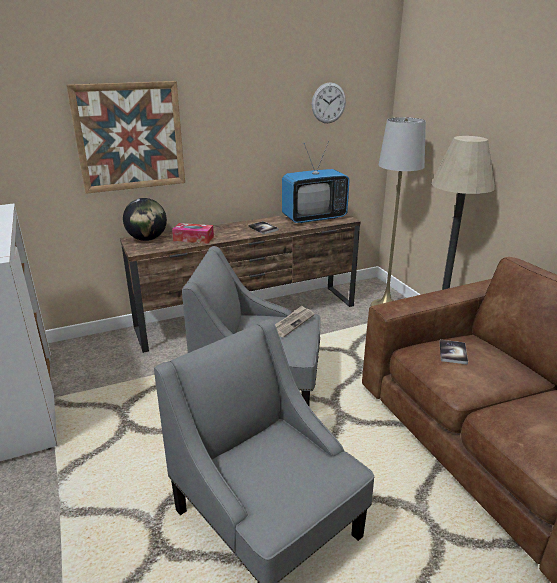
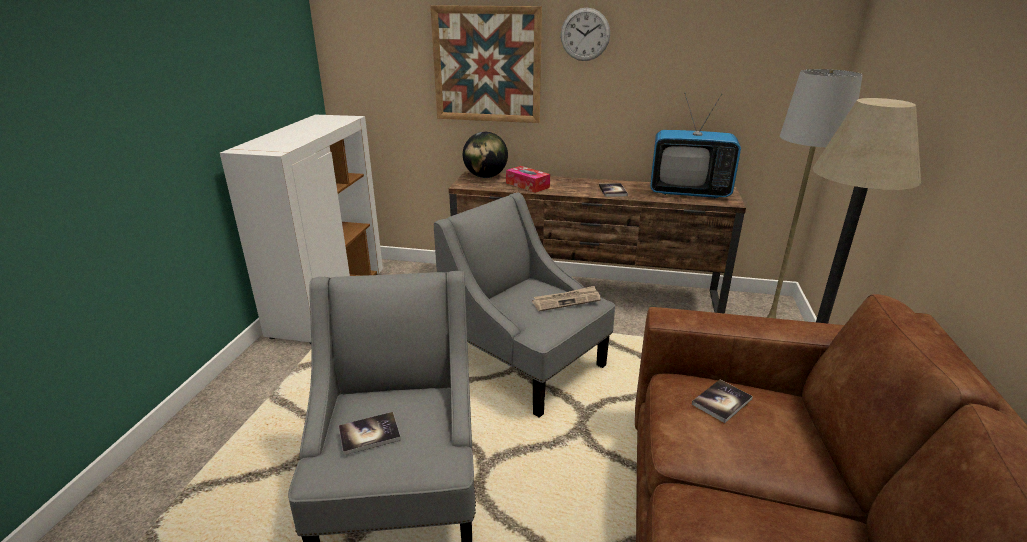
camera: 35 degrees right, 0 degrees up
(276, 478) = (369, 434): none -> book
(328, 103) = (742, 45): wall clock -> wall clock (585, 34)

